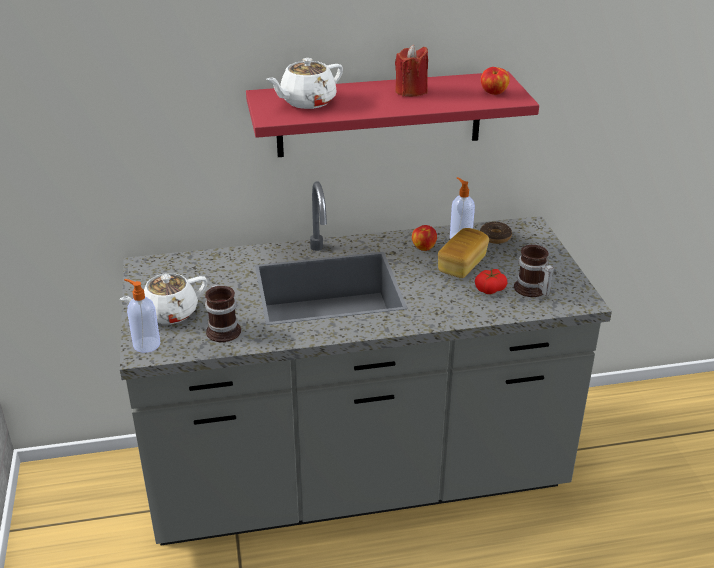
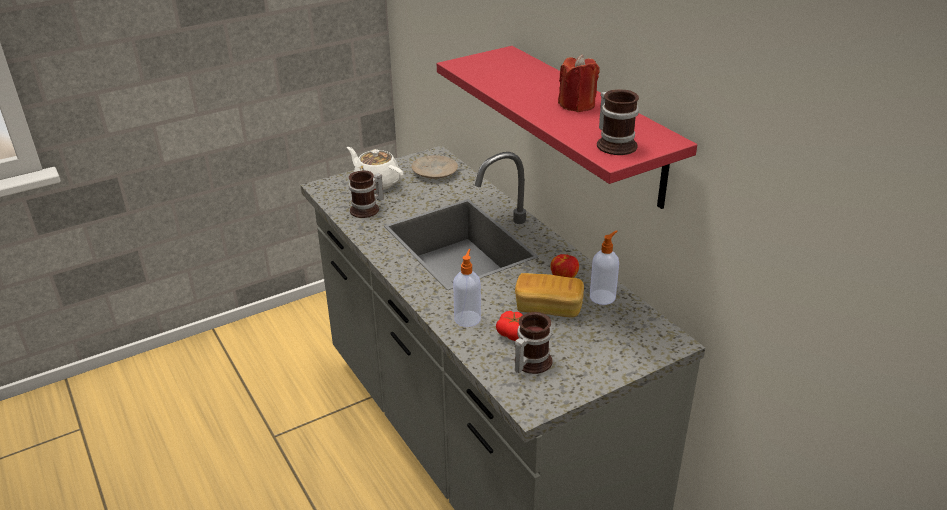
camera: 70 degrees right, 0 degrees up
(146, 344) = (333, 185): soap dispenser -> soap dispenser (467, 318)
(181, 273) = (434, 172): none -> beige plate
(307, 102) = (506, 69): white teapot -> none
(493, 93) = (616, 144): apple -> mug
(495, 237) = (623, 320): donut -> none

